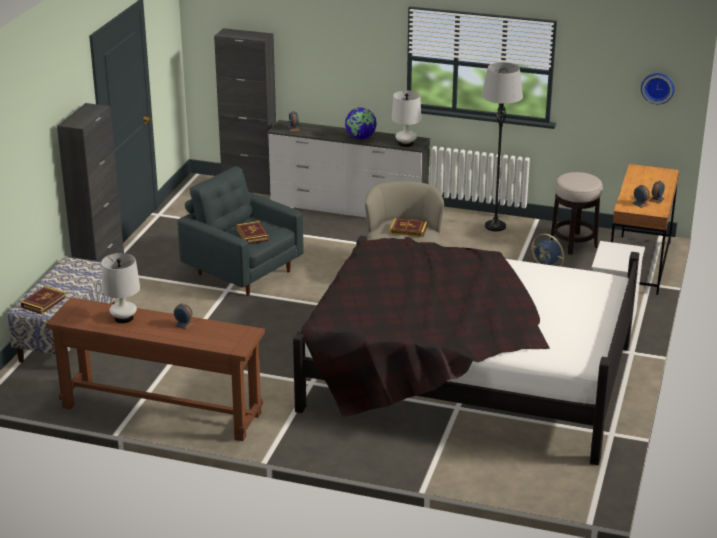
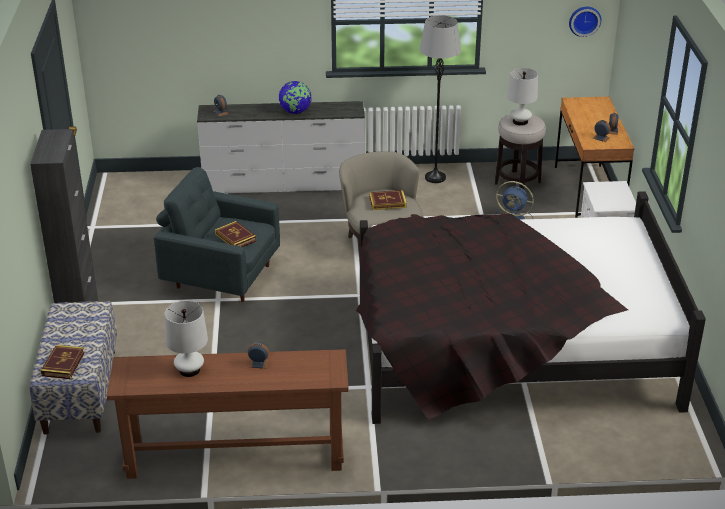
camera: 20 degrees left, 5 degrees up
(250, 187) = (169, 178): black cabinet -> none
(405, 144) = (344, 111): white table lamp -> white table lamp (520, 121)

